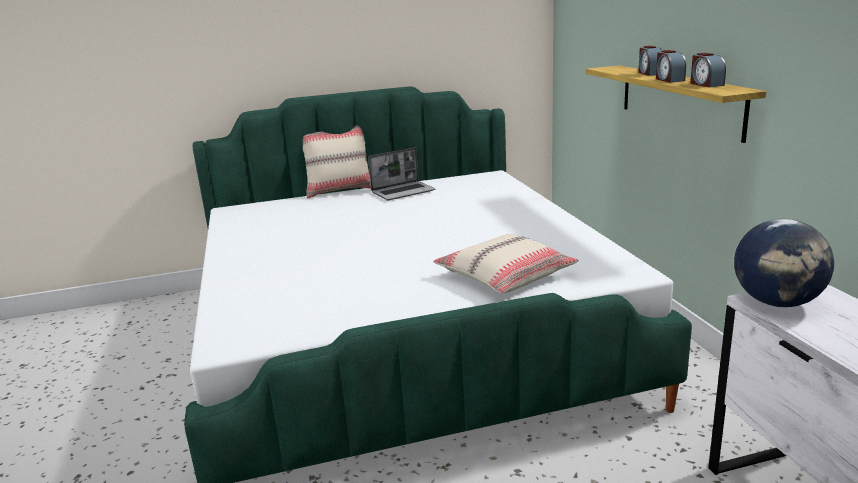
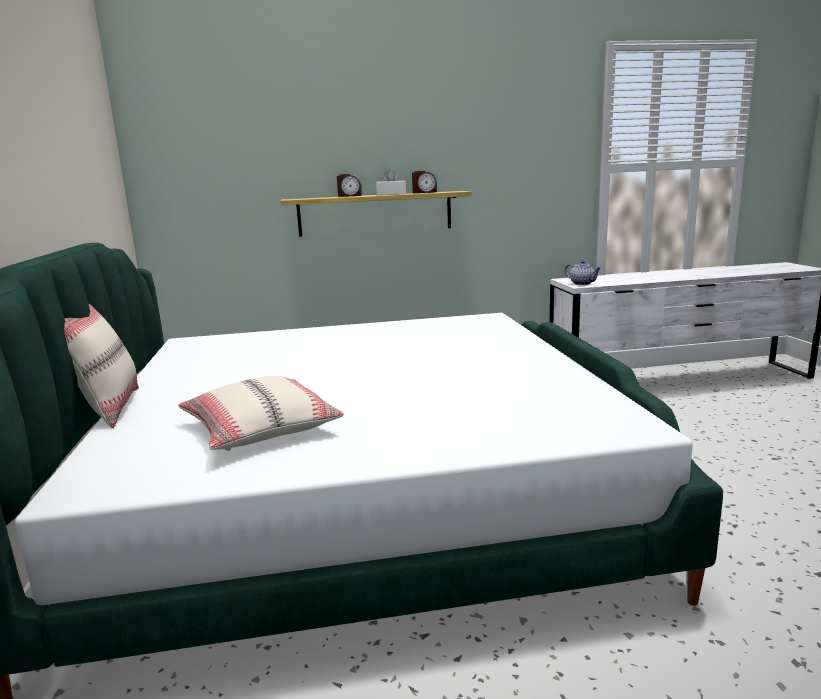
camera: 85 degrees left, 5 degrees down
(403, 192) = (183, 374): laptop -> none
(505, 276) = (484, 341): beige pillow -> beige pillow (260, 429)
(669, 80) = (391, 194): alarm clock -> white tissue box
(777, 302) = (582, 283): globe -> teapot

